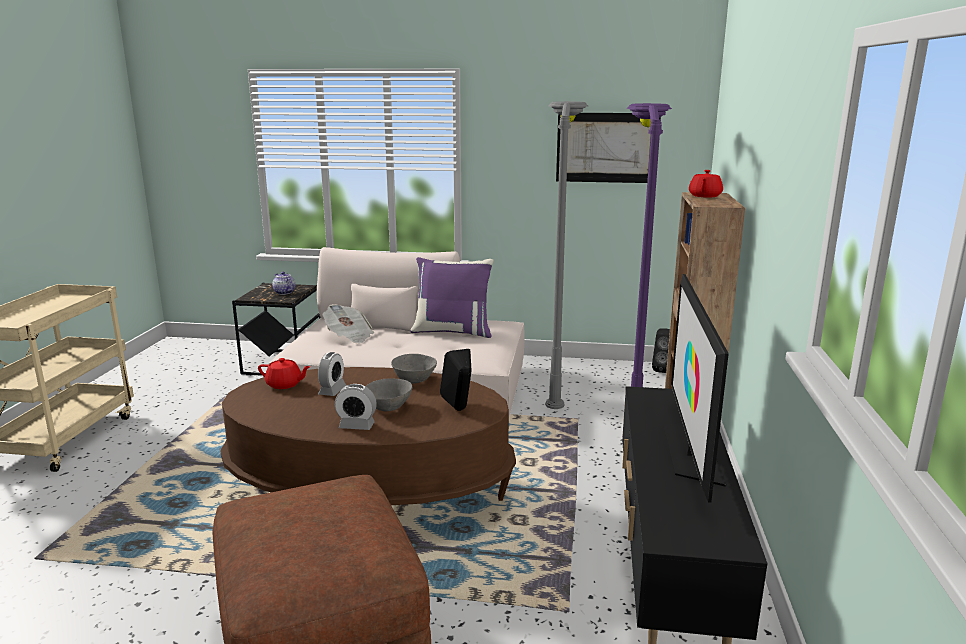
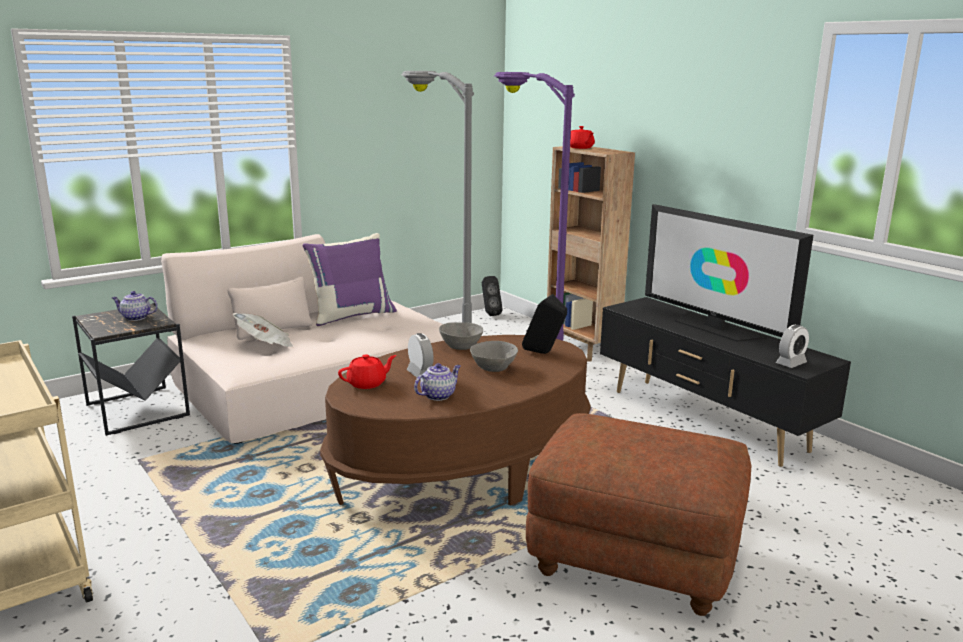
camera: 45 degrees left, 0 degrees up
(298, 412) = (438, 395): none -> teapot
(357, 426) = (506, 386): alarm clock -> alarm clock (791, 363)
(607, 147) = (427, 115): picture -> none

